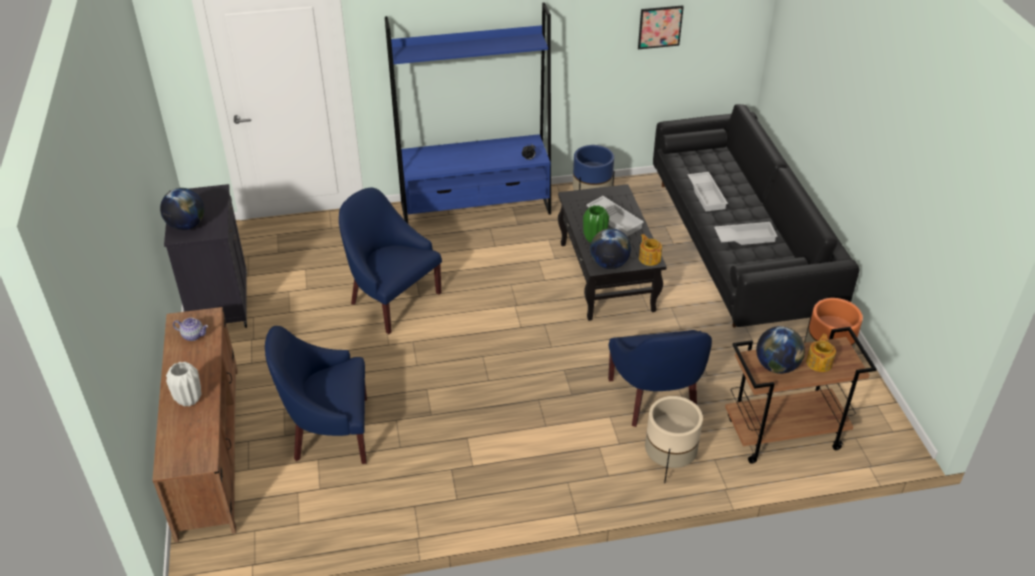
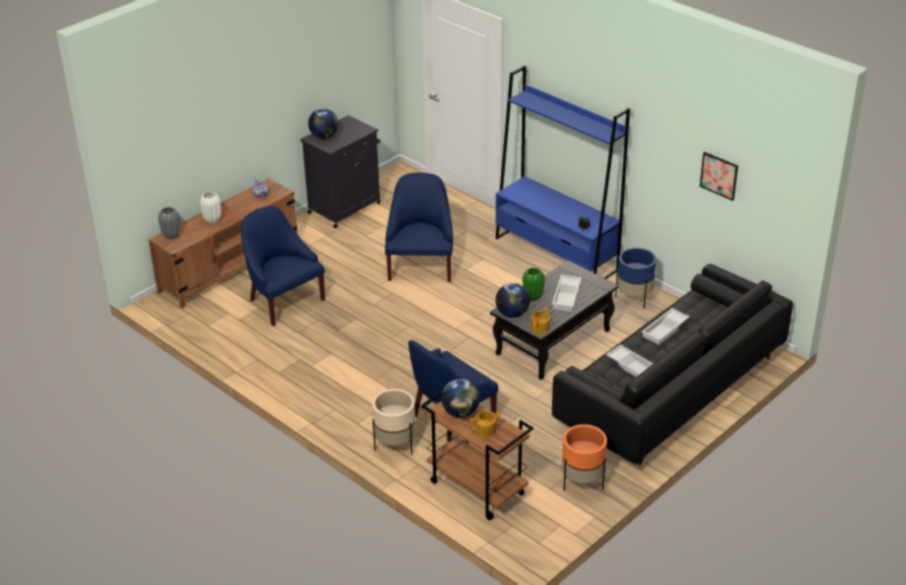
camera: 55 degrees right, 5 degrees down
(174, 453) = (171, 235): none -> grey vase

